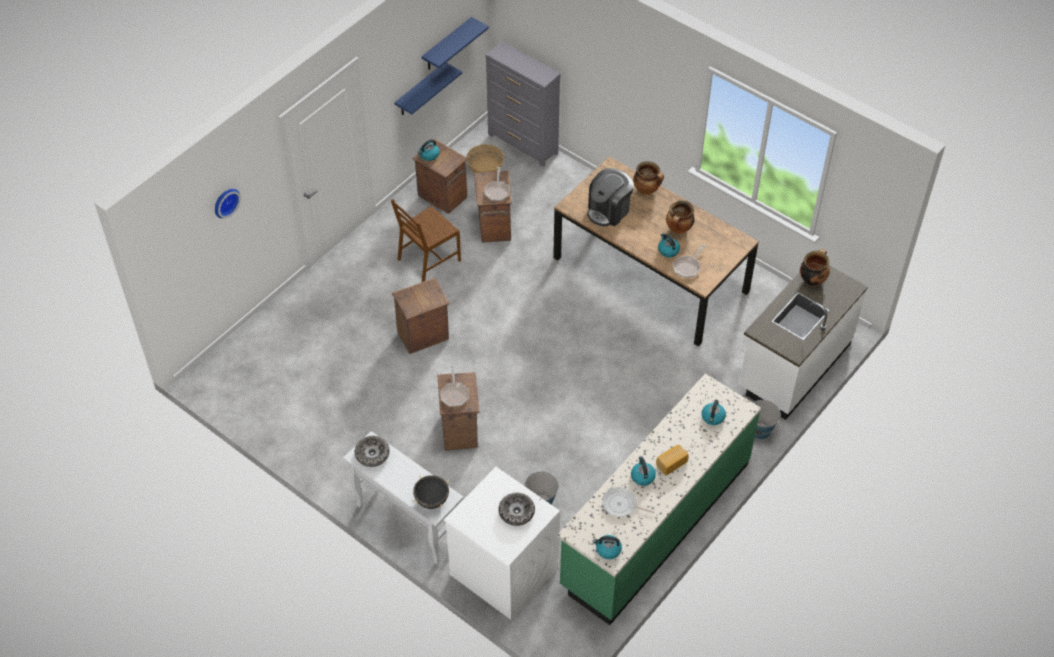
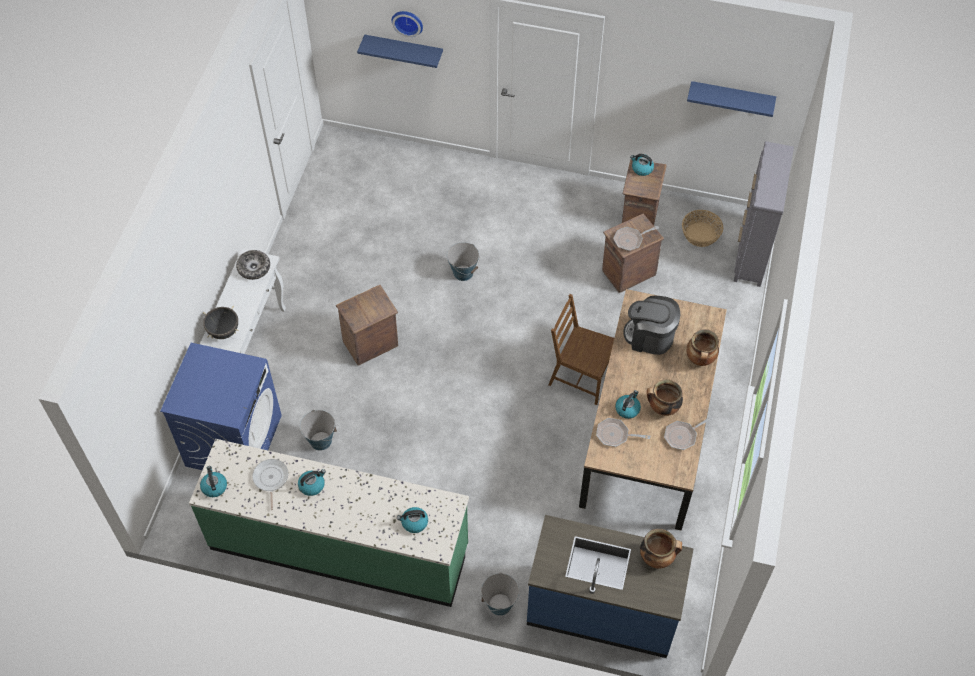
camera: 65 degrees right, 5 degrees up
(420, 90) = (680, 112): blue shelf -> blue shelf (404, 50)
(423, 336) = (463, 272): crate -> bucket
(428, 260) = (555, 239): brown chair -> brown chair (580, 376)
(454, 394) = (363, 306): frying pan -> frying pan (682, 436)
(503, 571) = (234, 440): white washing machine -> blue washing machine
(516, 512) = (221, 394): bowl -> none
(671, 463) = (339, 504): bread -> none
(793, 366) = (603, 608): white counter -> blue counter

